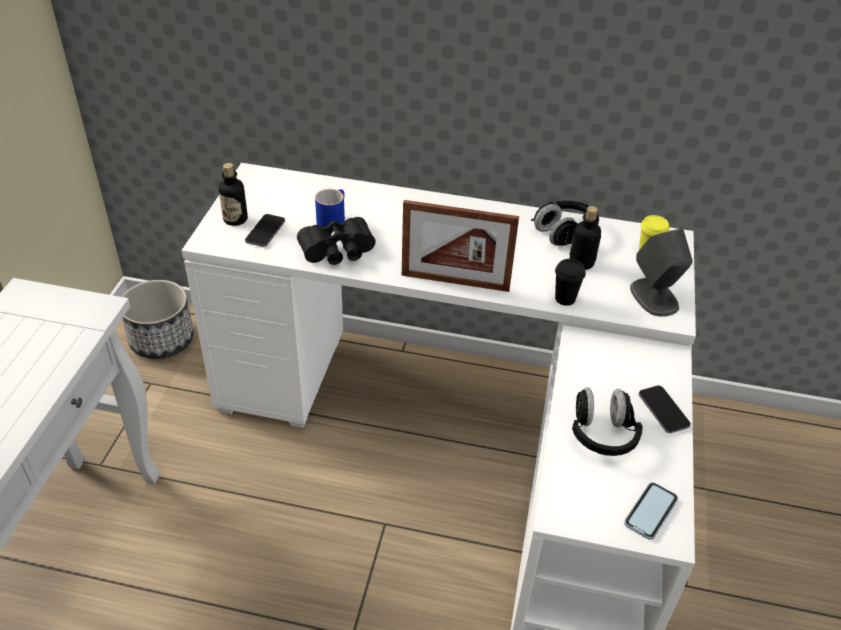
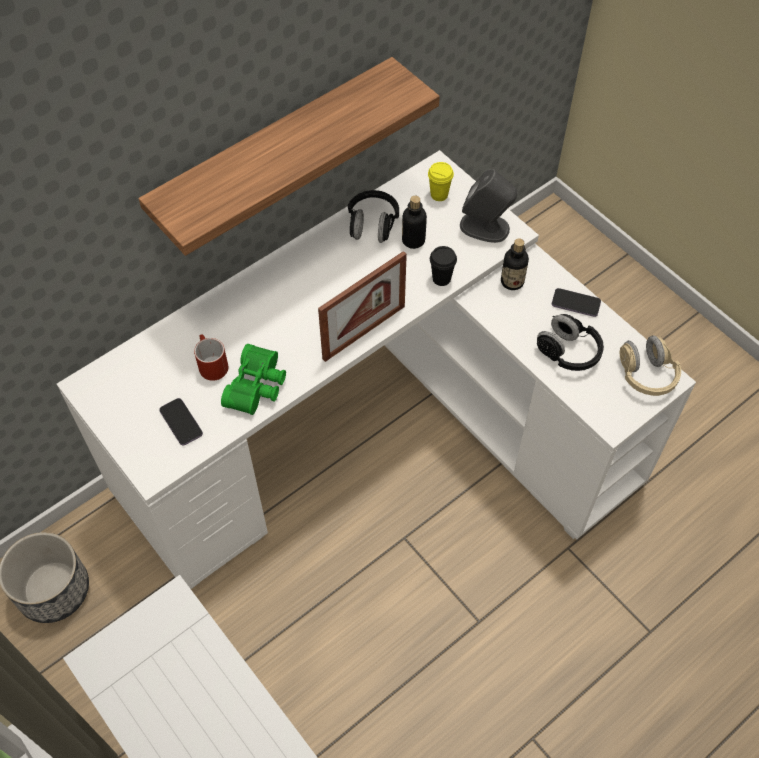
camera: 50 degrees left, 15 degrees up
(235, 219) = (141, 435): bottle -> bottle (512, 281)
(332, 219) = (210, 364): blue mug -> red mug
(338, 252) = (258, 386): black binoculars -> green binoculars
(505, 92) = (275, 153): none -> shelf
(650, 512) = (646, 374): phone -> beige headphones

